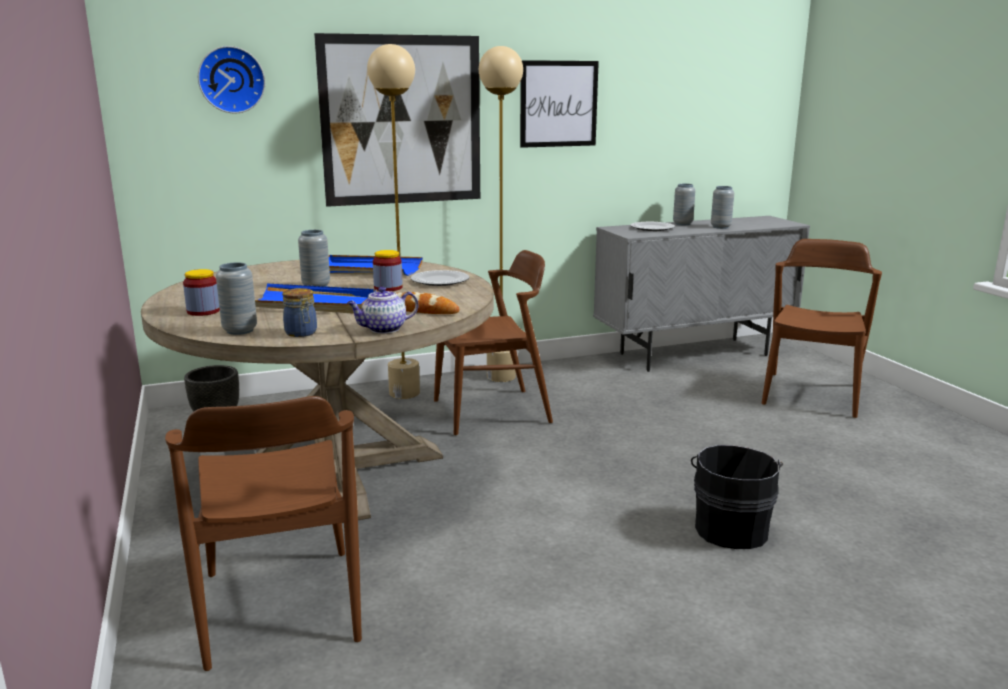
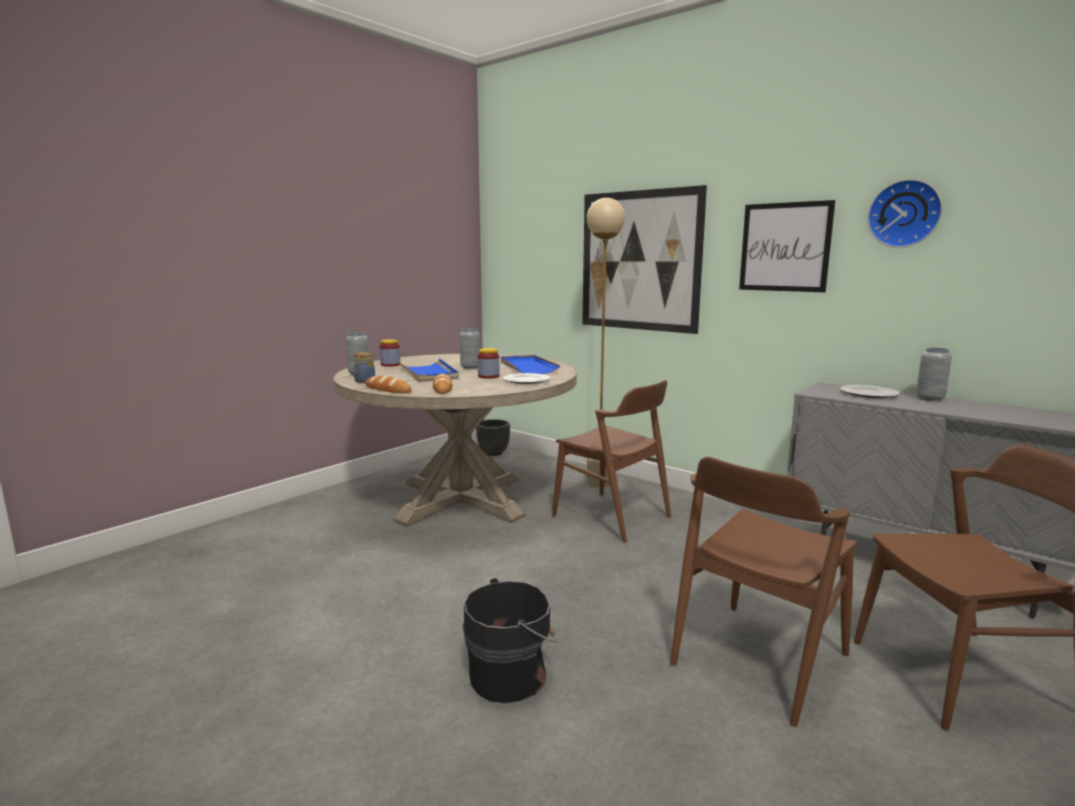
camera: 60 degrees right, 5 degrees down
(231, 80) = (538, 231): wall clock -> wall clock (904, 214)
(280, 607) = (292, 534): brown chair -> brown chair (758, 659)
(383, 329) = (387, 389): teapot -> bread
(501, 377) = (684, 502): beige floor lamp -> none
(720, 227) = (964, 410): grey vase -> none

